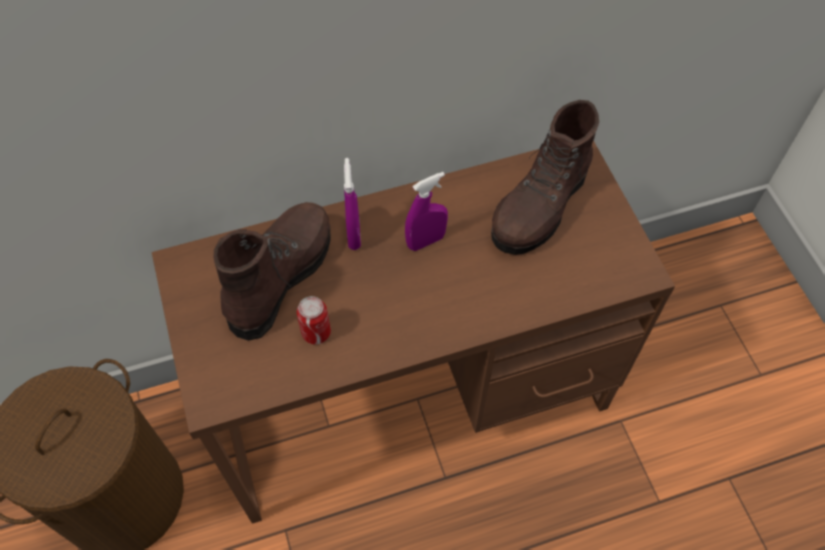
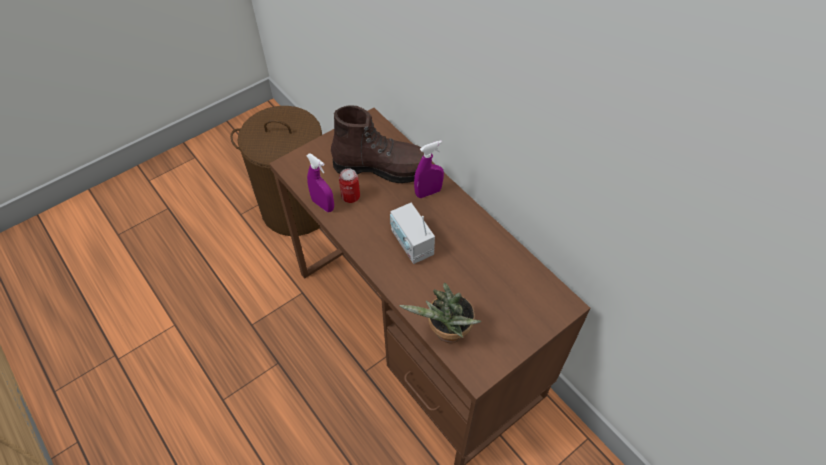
camera: 70 degrees right, 5 degrees down
(426, 241) = (441, 231): purple spray bottle -> purple spray bottle (323, 205)
(432, 281) = (411, 244): none -> radio
(539, 208) = (502, 290): brown boot -> none
(582, 287) = (446, 334): none -> potted plant

